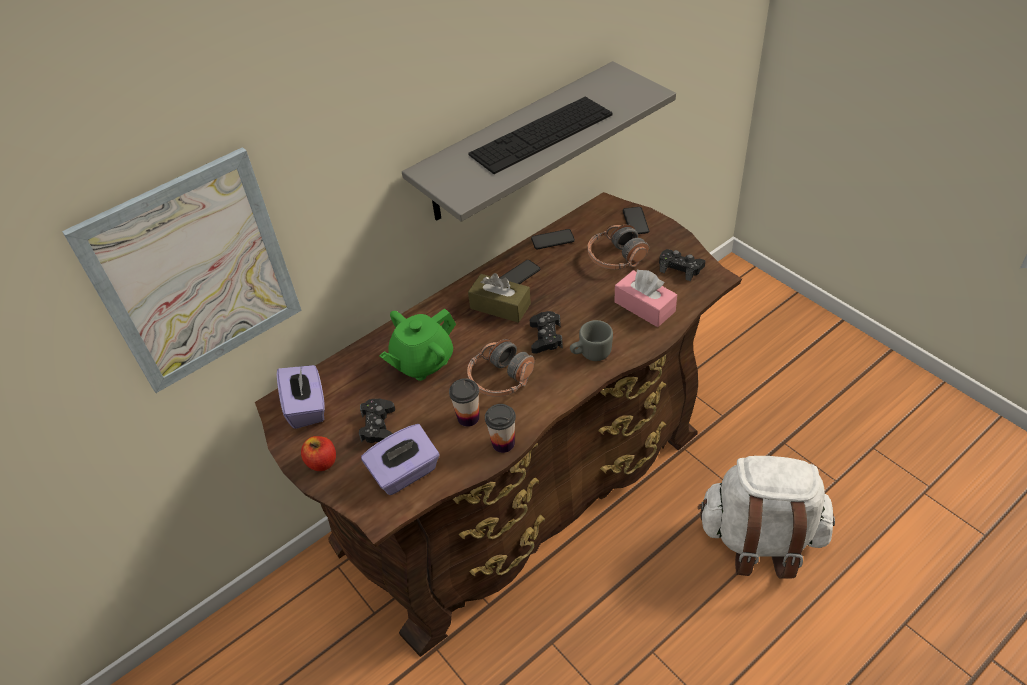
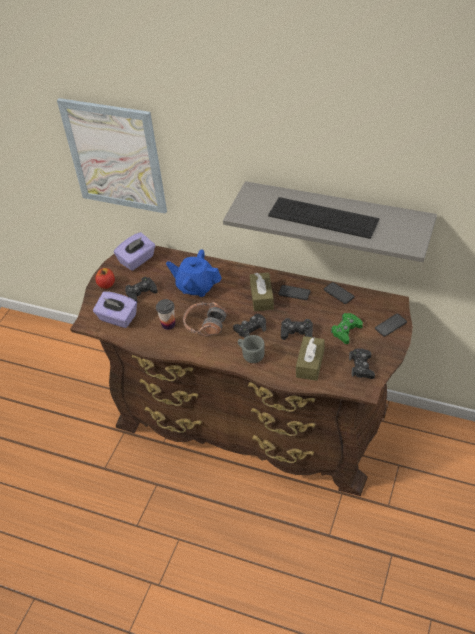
camera: 60 degrees right, 0 degrees up
(422, 362) = (196, 286): green teapot -> blue teapot
(503, 443) = (159, 347): cup -> none
(586, 298) = (297, 332): none -> black game controller
(616, 257) = (346, 331): headphones -> green game controller
(644, 307) = (310, 363): pink tissue box -> brown tissue box
(760, 539) = (296, 569): white backpack -> none

